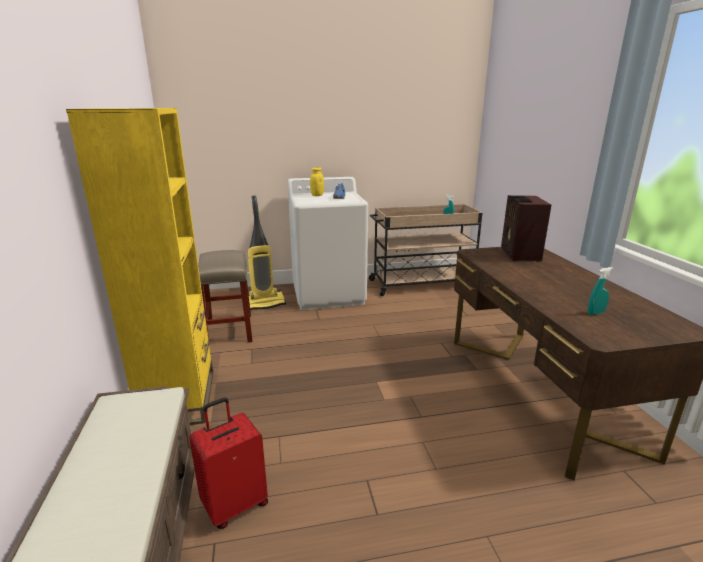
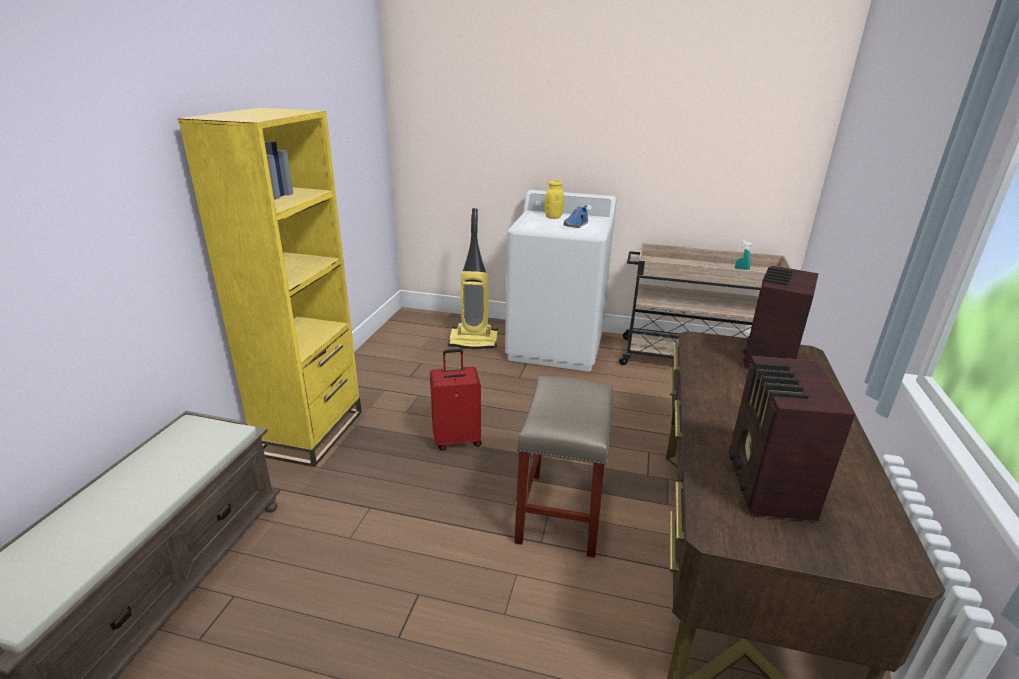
camera: 25 degrees right, 5 degrees up
(228, 329) = (412, 365): beige stool -> beige stool (561, 511)
(235, 504) = (278, 565): red suitcase -> red suitcase (457, 439)
(595, 313) = (767, 487): turquoise spray bottle -> radio

